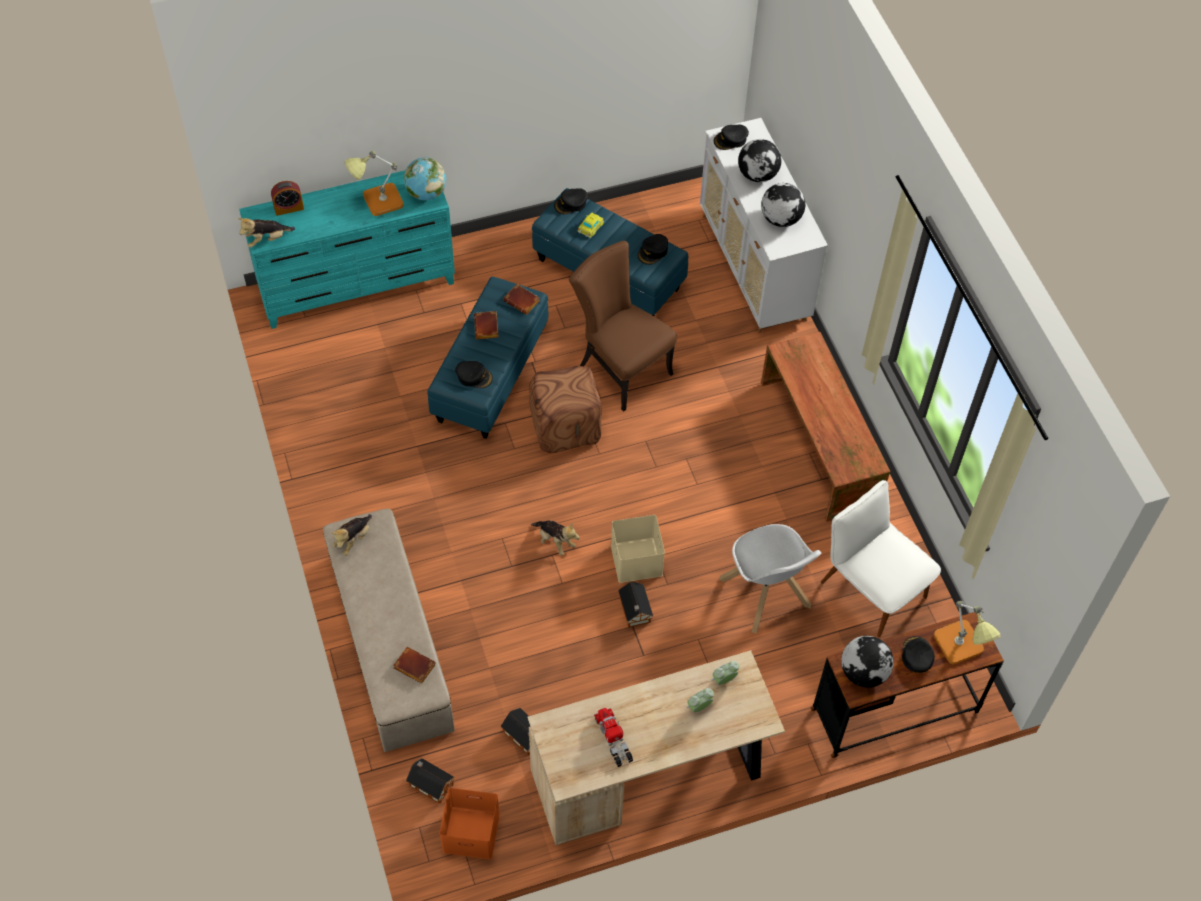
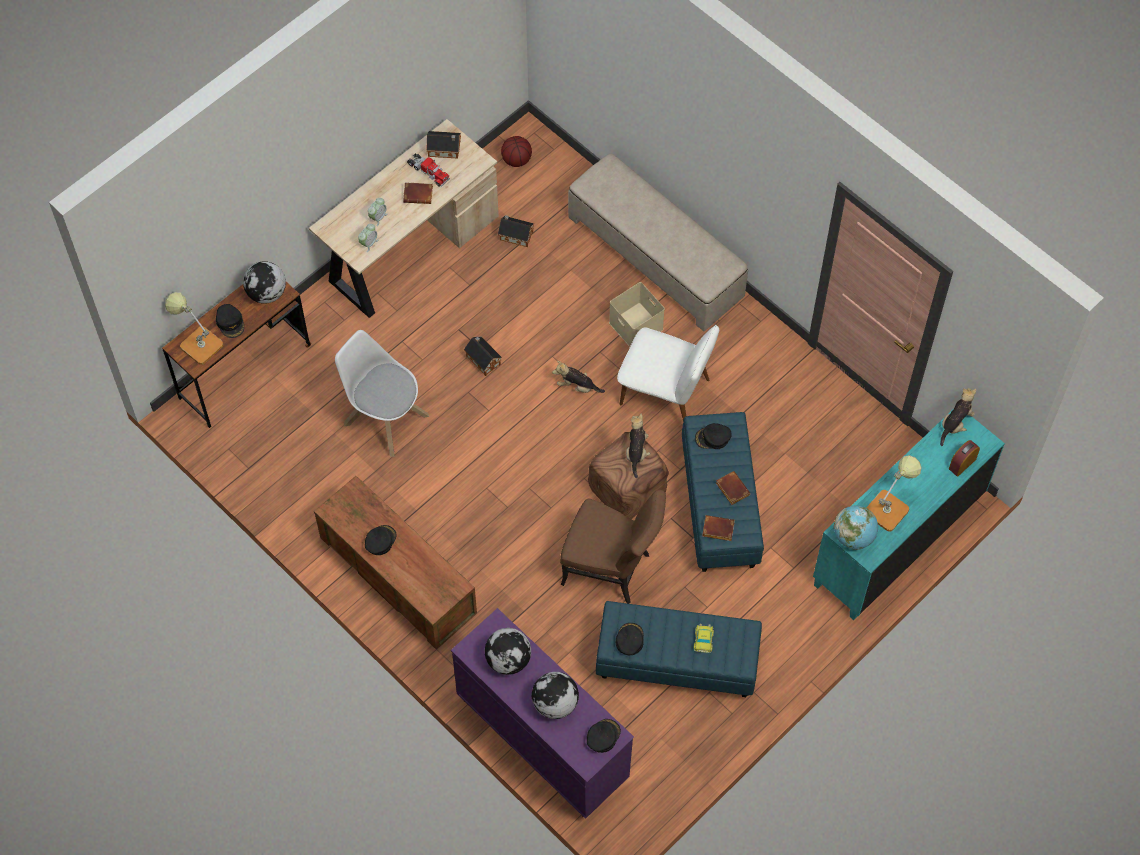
camera: 155 degrees right, 5 degrees up
(353, 539) = (716, 263): plush toy -> plush toy (636, 452)
(413, 667) = (609, 195): brown book -> brown book (419, 194)
(430, 784) = (563, 177): toy house -> toy house (445, 149)
(469, 833) = (516, 160): orange storage box -> basketball
(571, 204) = (737, 658): black cap -> black cap (380, 541)
(635, 559) = (504, 400): beige storage box -> beige storage box (637, 326)
(754, 267) = (542, 740): white cabinet -> purple cabinet
(873, 589) = (298, 461): white chair -> white chair (664, 392)

